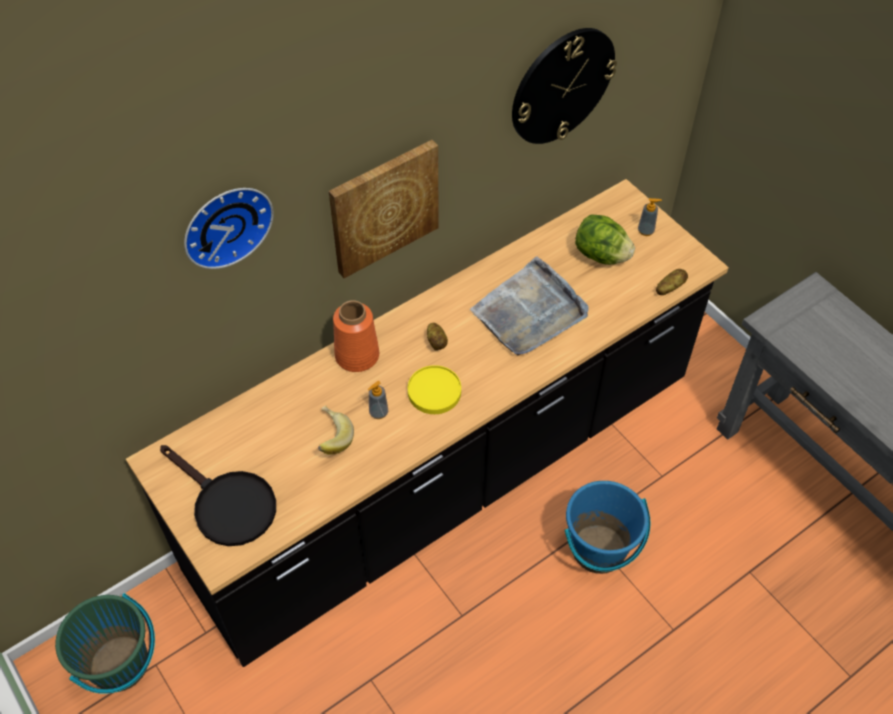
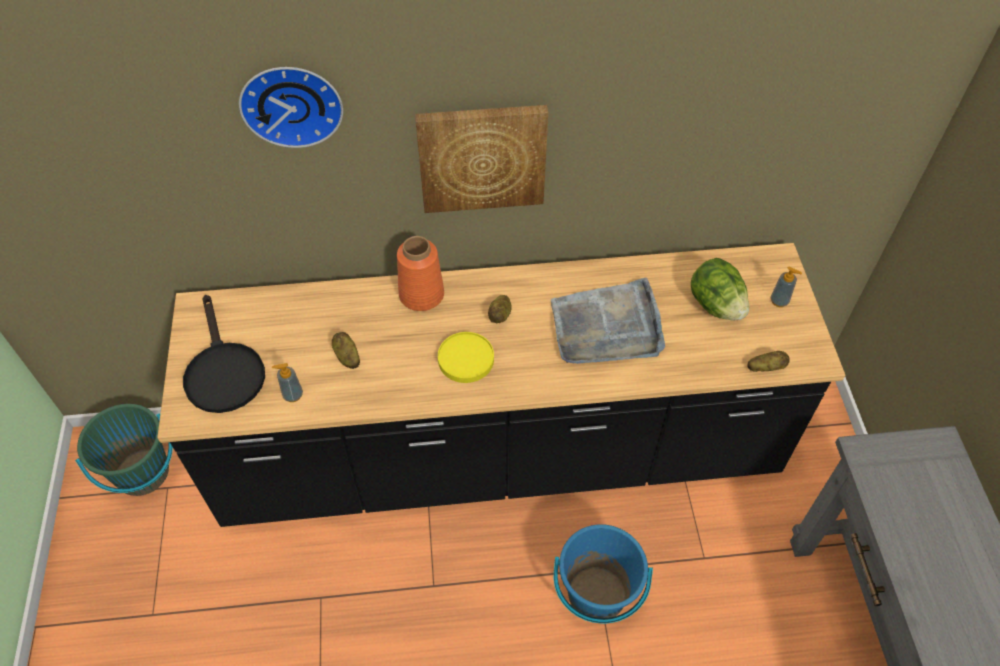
camera: 30 degrees right, 0 degrees up
(330, 438) = (347, 357): banana -> potato
(378, 412) = (403, 354): soap dispenser -> soap dispenser (293, 395)
(562, 86) = (724, 106): wall clock -> none

